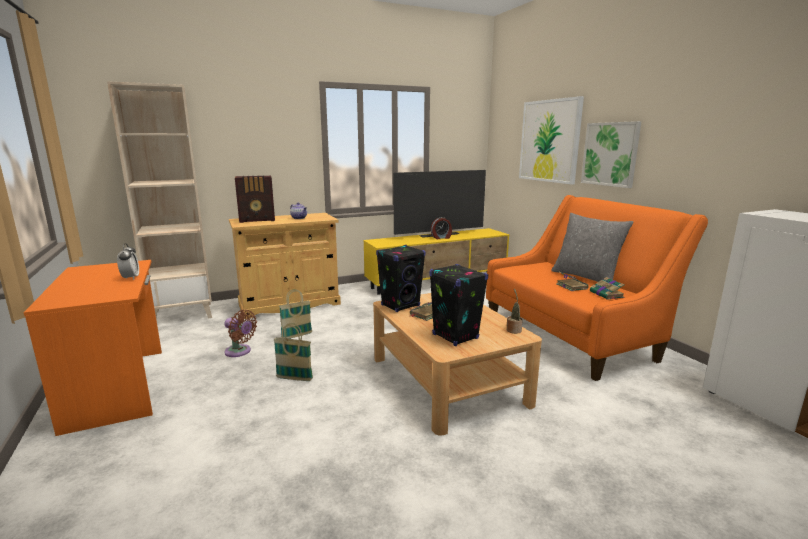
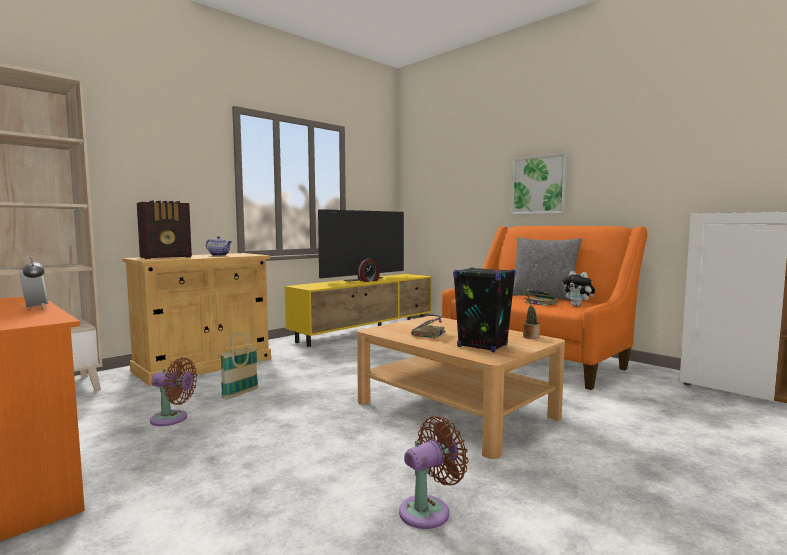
camera: 20 degrees left, 10 degrees down
(294, 378) = (274, 435): basket -> none
(352, 468) = (429, 510): none -> brown fan
(400, 305) = (391, 330): black speaker -> none
(549, 141) = (471, 179): picture -> none
(607, 295) = (578, 306): book -> plush toy

